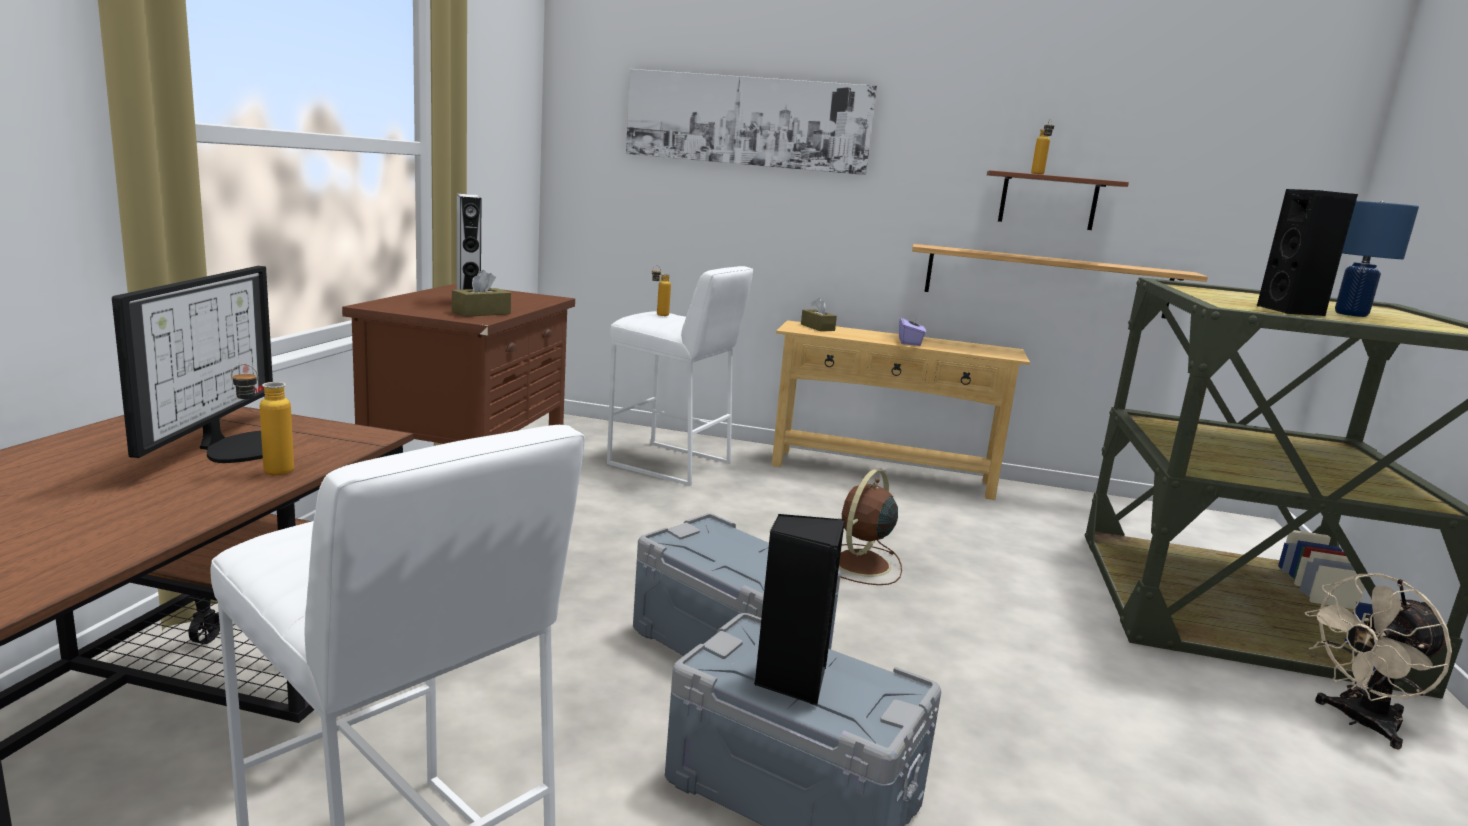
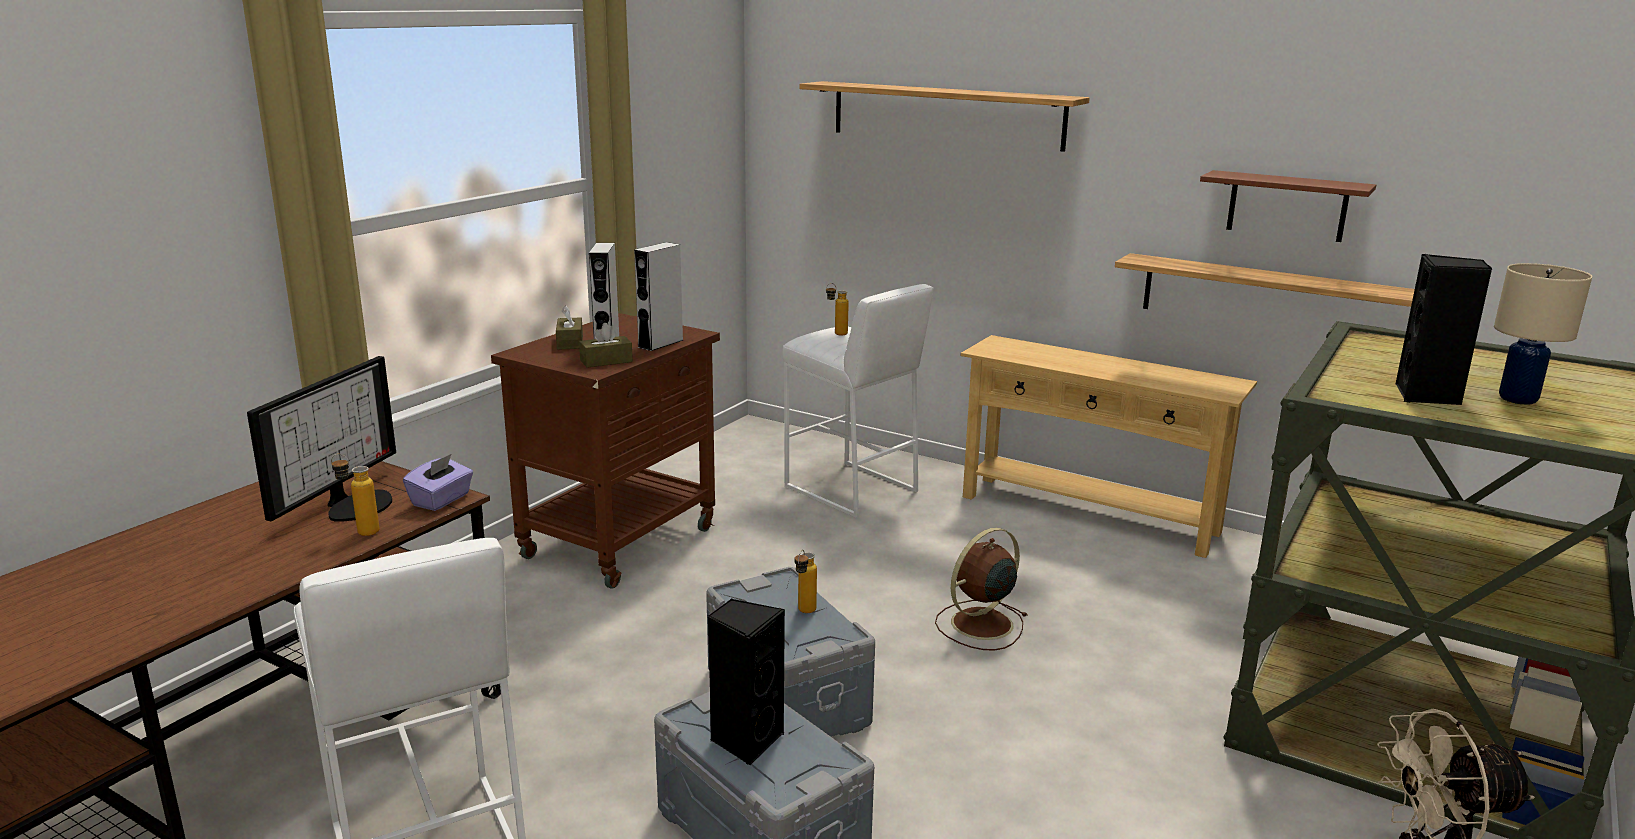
camera: 20 degrees right, 5 degrees up
(525, 303) = (660, 343): none -> grey speaker
(747, 121) = (946, 115): picture -> shelf
(817, 327) = (1016, 347): brown tissue box -> brown tissue box (570, 342)
(910, 342) = (1110, 371): purple tissue box -> purple tissue box (441, 500)
(1039, 174) = (1262, 179): bottle -> bottle (804, 613)
(1348, 314) = (1515, 399): blue table lamp -> beige table lamp

